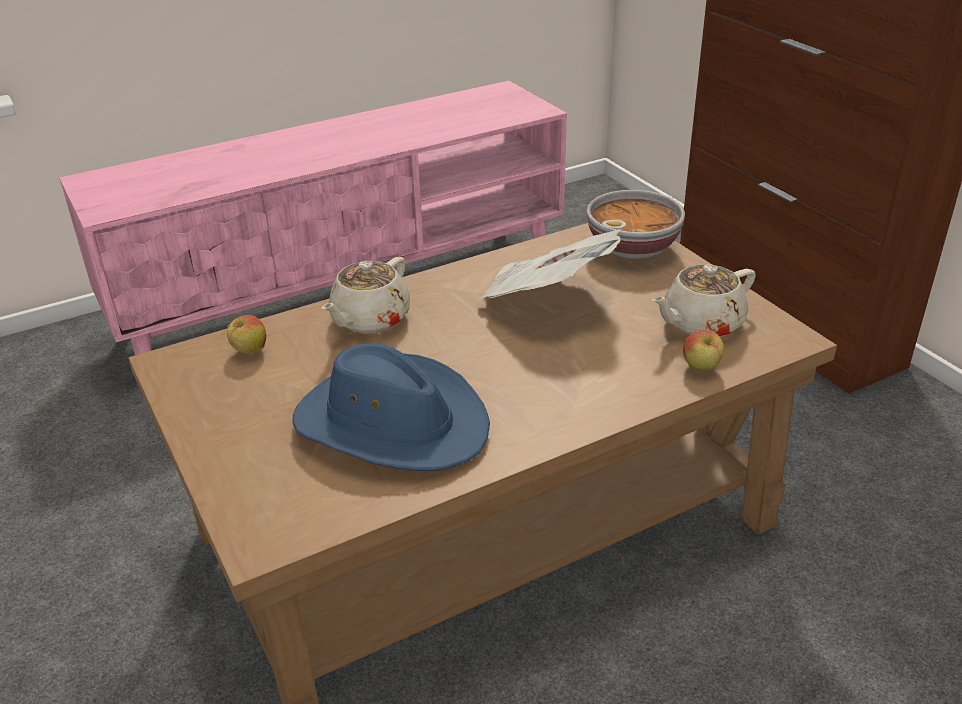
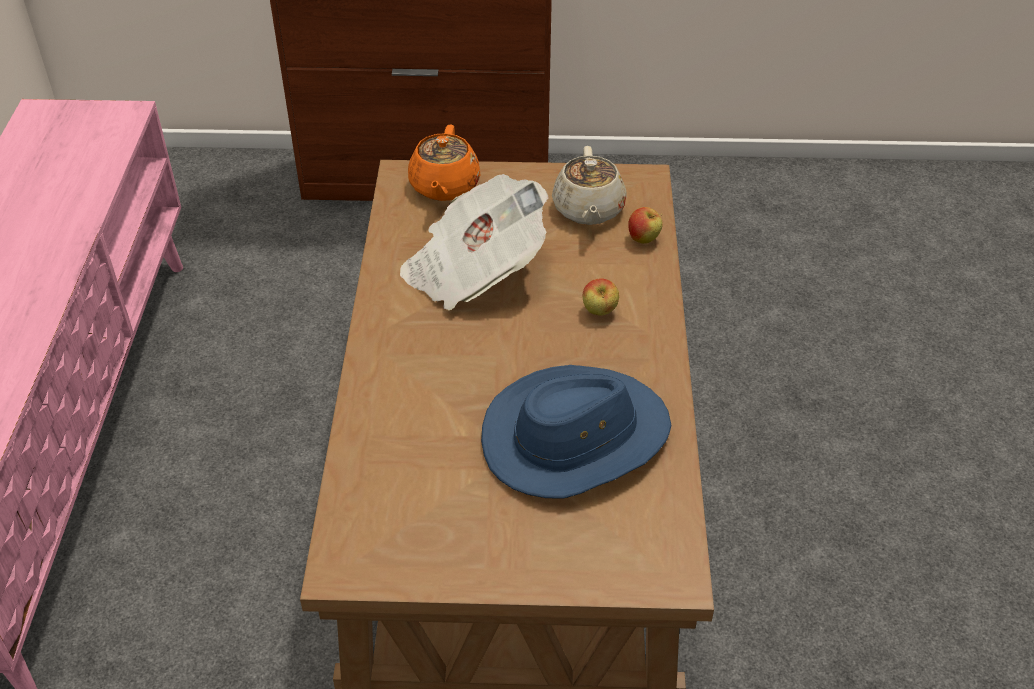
camera: 60 degrees left, 10 degrees up
(249, 351) = (380, 497): apple -> apple (599, 312)
(369, 319) = (402, 393): beige teapot -> none
(633, 247) = (444, 187): bowl -> orange teapot

